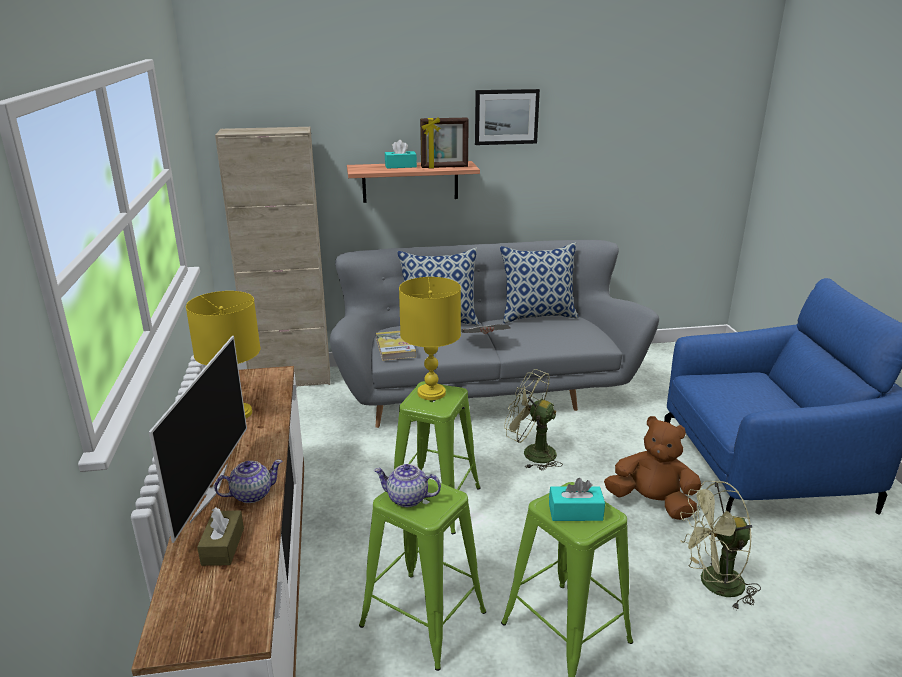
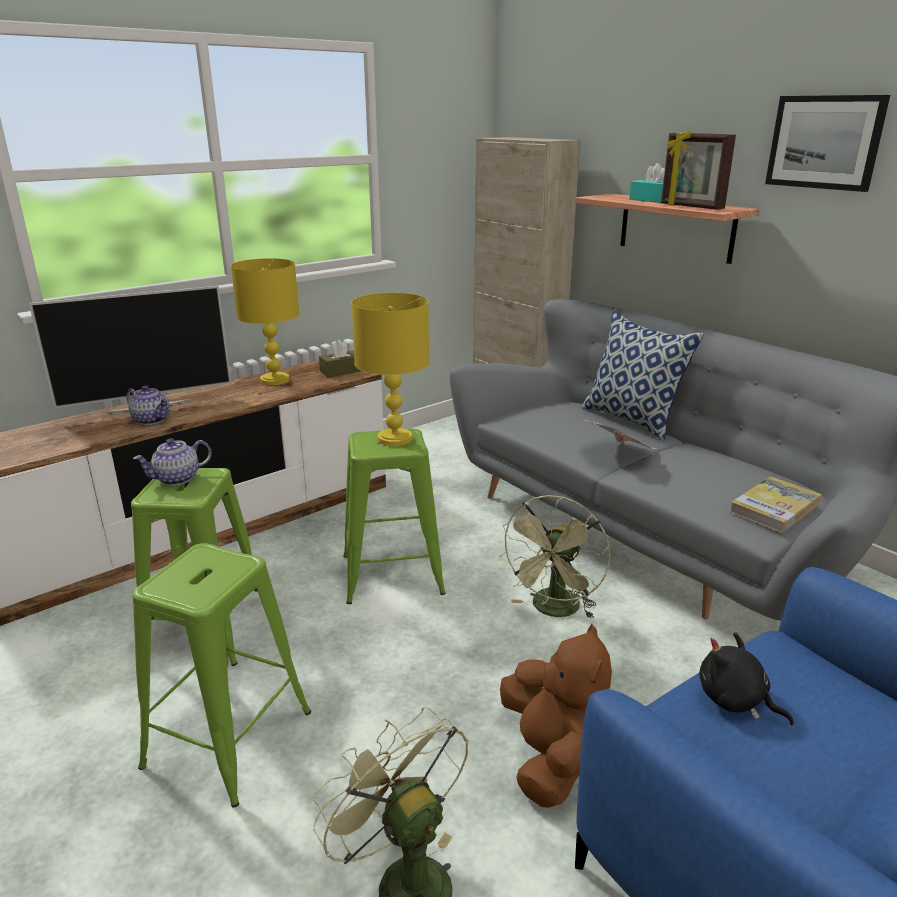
camera: 60 degrees right, 0 degrees up
(223, 546) = (75, 431): brown tissue box -> brown tissue box (341, 371)
(395, 348) = (531, 416): book -> book (774, 508)
(407, 499) = (177, 479): teapot -> teapot turned 105 degrees counterclockwise
(531, 453) = (554, 610): green fan -> green fan turned 150 degrees counterclockwise
(538, 316) = (762, 468): pillow -> none
(575, 512) = (195, 574): turquoise tissue box -> none
(731, 403) = (735, 700): none -> black plush toy

